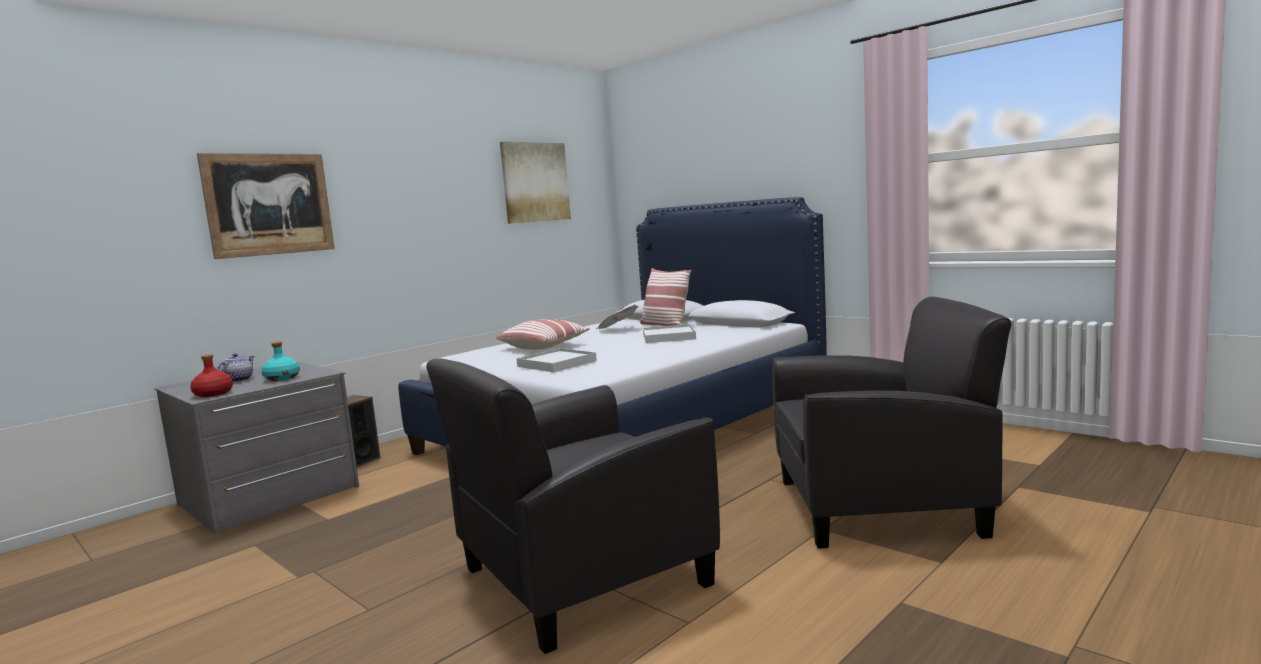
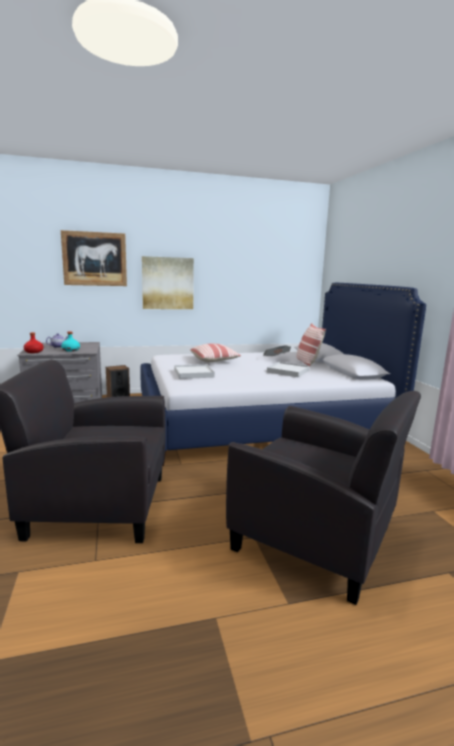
camera: 30 degrees right, 5 degrees up
(535, 182) = (262, 257): picture -> picture (168, 283)

